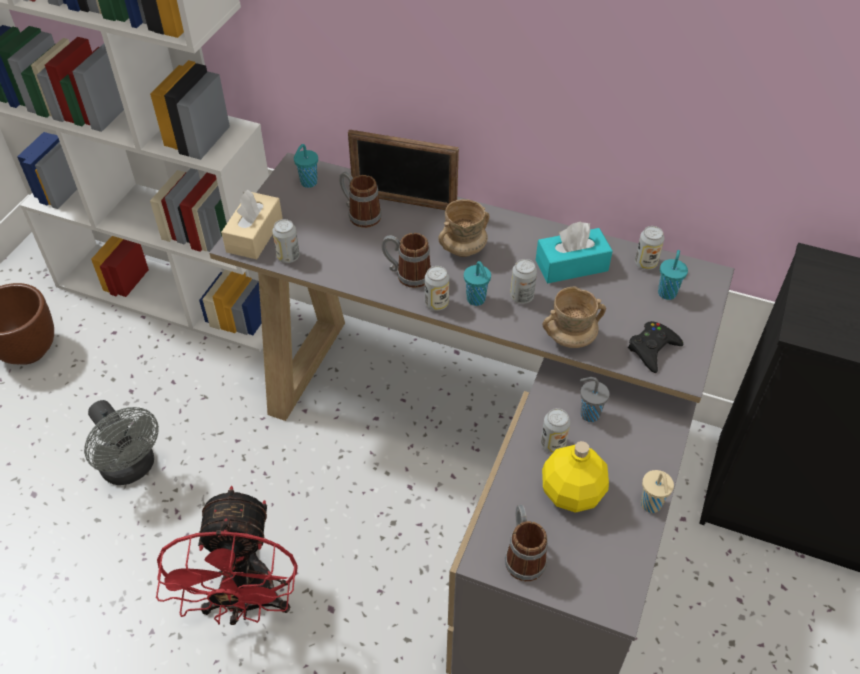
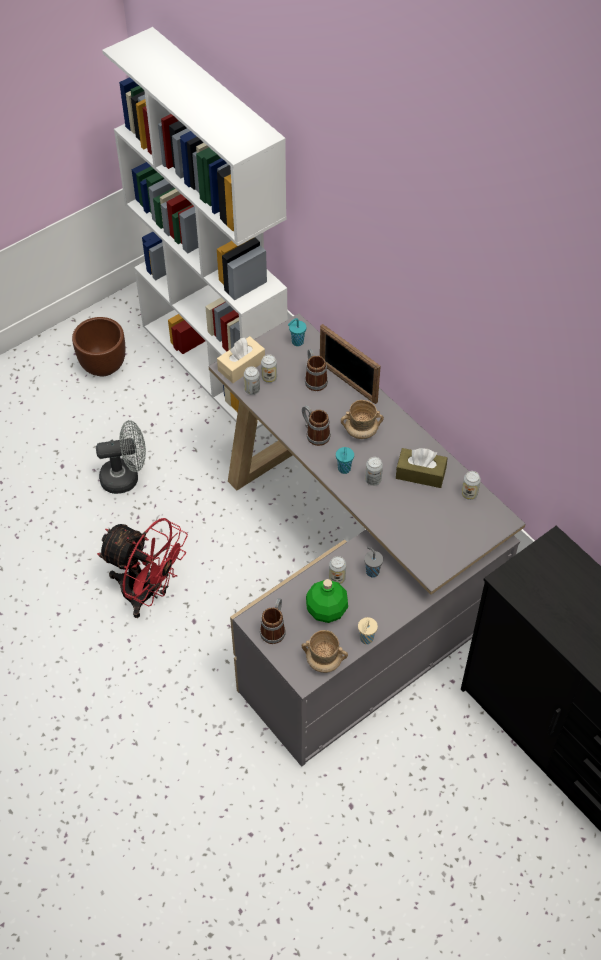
camera: 30 degrees right, 5 degrees up
(132, 469) = (126, 477): grey fan -> grey fan turned 90 degrees counterclockwise
(246, 604) = (147, 593): red fan -> red fan turned 90 degrees counterclockwise
(436, 303) = (318, 461): can -> can (269, 378)
(570, 337) = (382, 519): beige mug -> beige mug (324, 661)
(571, 265) = (420, 474): turquoise tissue box -> brown tissue box
(572, 492) = (327, 610): yellow bottle -> green bottle
(652, 349) = (426, 549): black game controller -> none
(667, 292) = (466, 519): turquoise cup -> none

